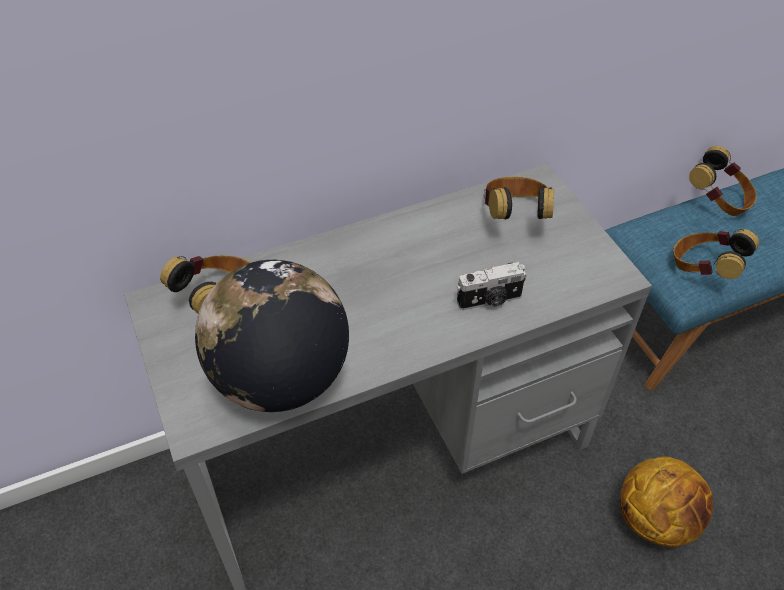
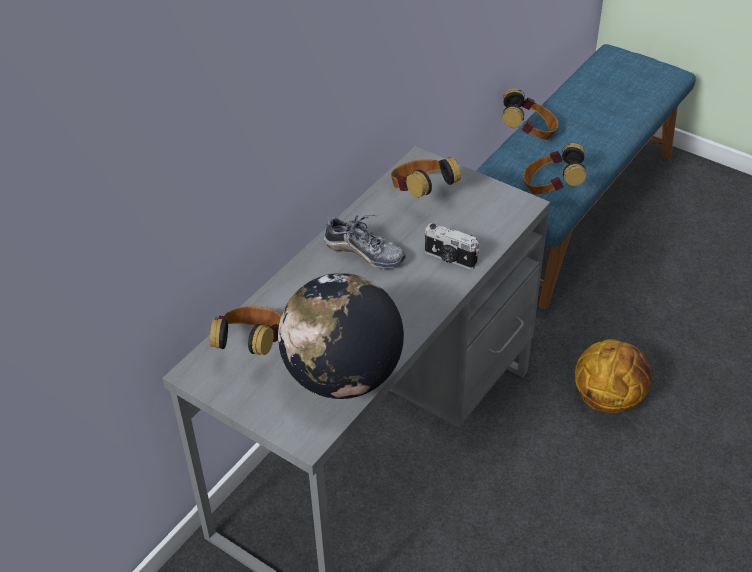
camera: 30 degrees left, 5 degrees down
(408, 254) = (364, 252): none -> shoe
(490, 300) = (449, 259): camera -> camera turned 75 degrees clockwise

